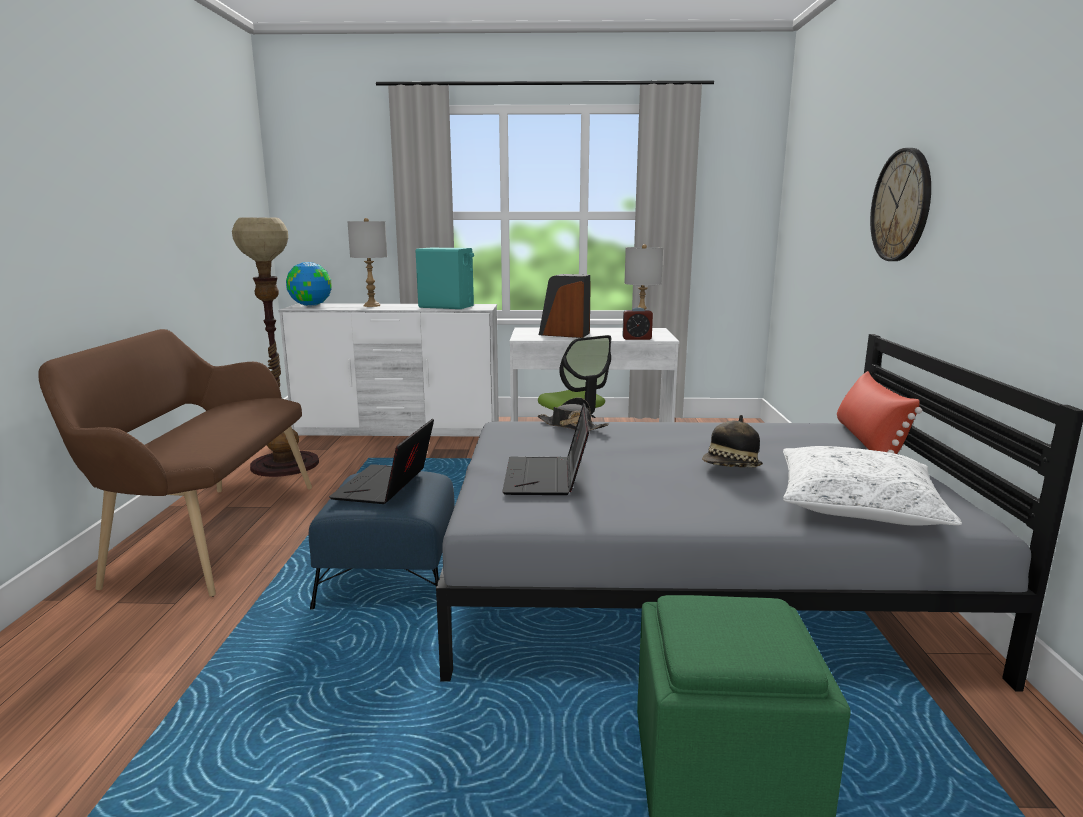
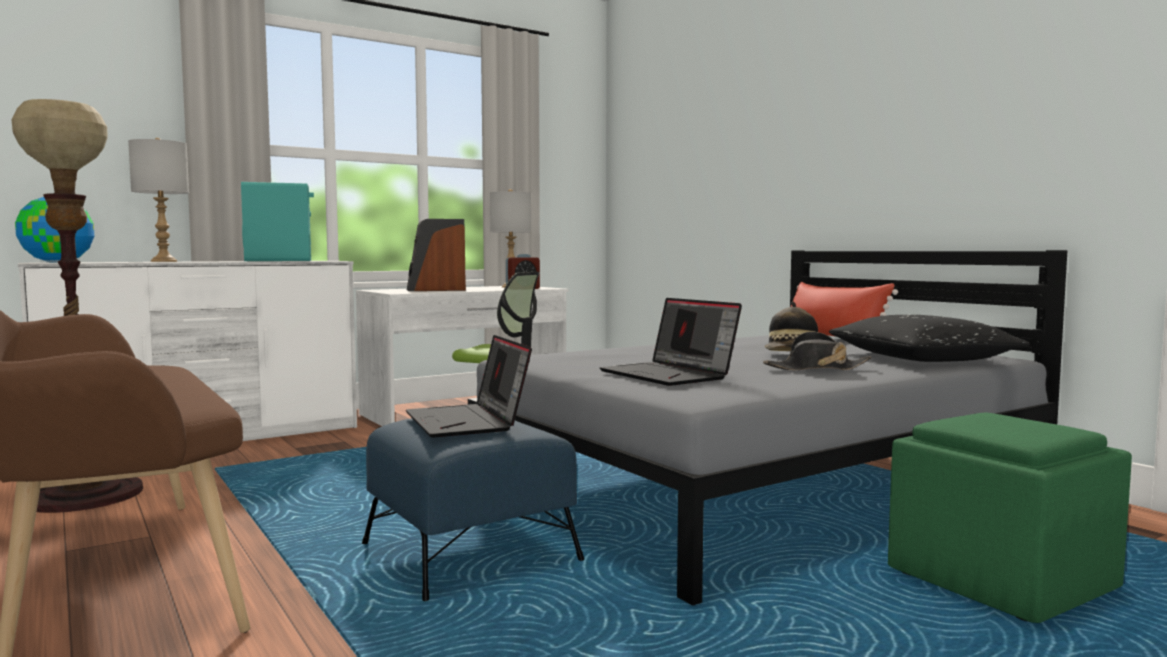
camera: 35 degrees left, 10 degrees down
(571, 426) = (585, 351): black hat -> black hat (816, 368)
(857, 504) = (922, 358): white pillow -> black pillow
(901, 205) = (803, 137): wall clock -> none

